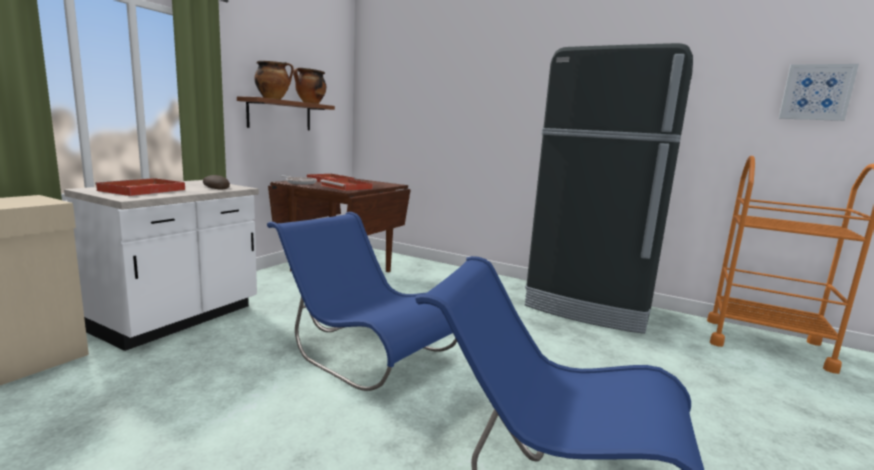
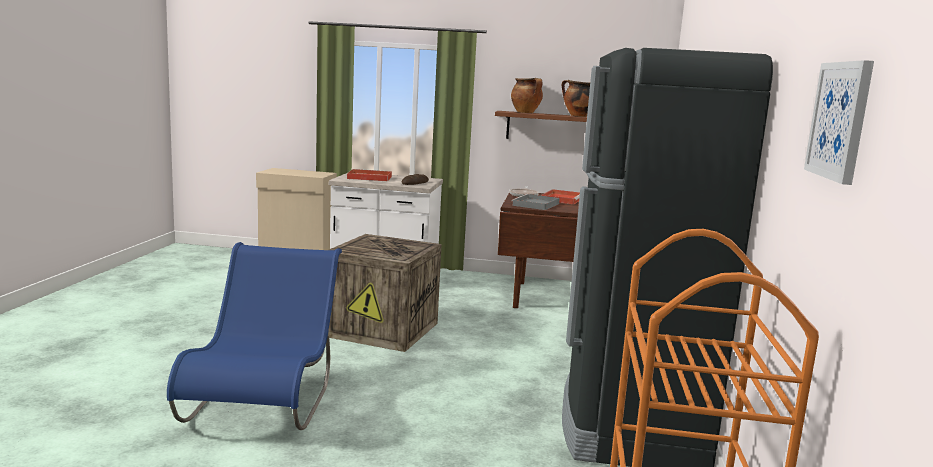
camera: 70 degrees right, 0 degrees up
(347, 187) = (535, 204): red tray -> grey tray
(363, 352) = (384, 329): blue chair -> crate

